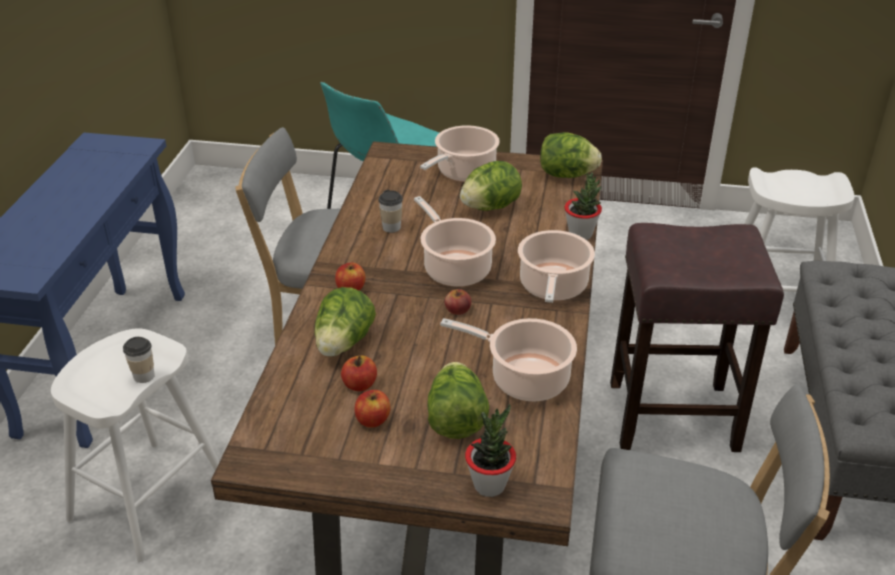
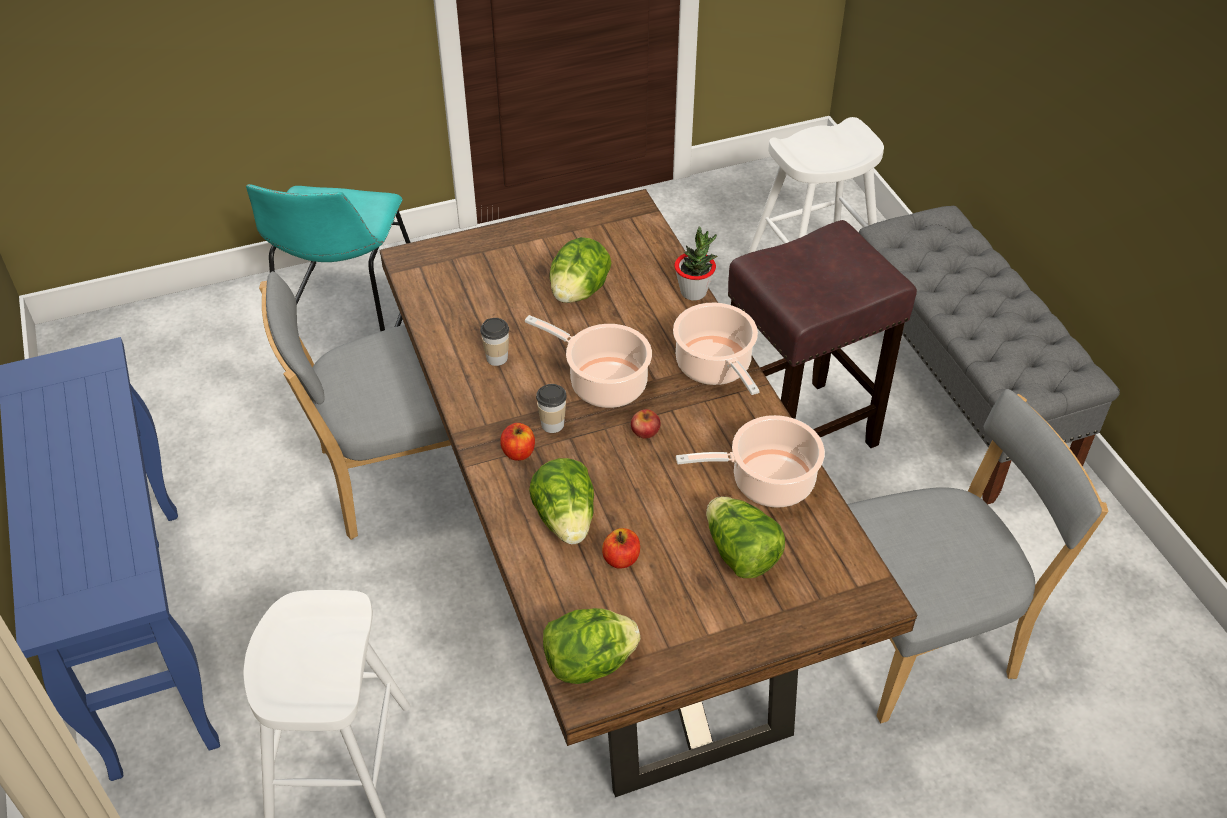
camera: 30 degrees left, 10 degrees up
(144, 376) = (347, 647): cup -> cup (552, 424)
(372, 420) = (665, 591): apple -> none
(463, 172) = (516, 257): cooking pot -> none
(489, 485) = (822, 607): potted plant -> none
(566, 175) = (624, 222): lettuce -> lettuce (589, 663)

